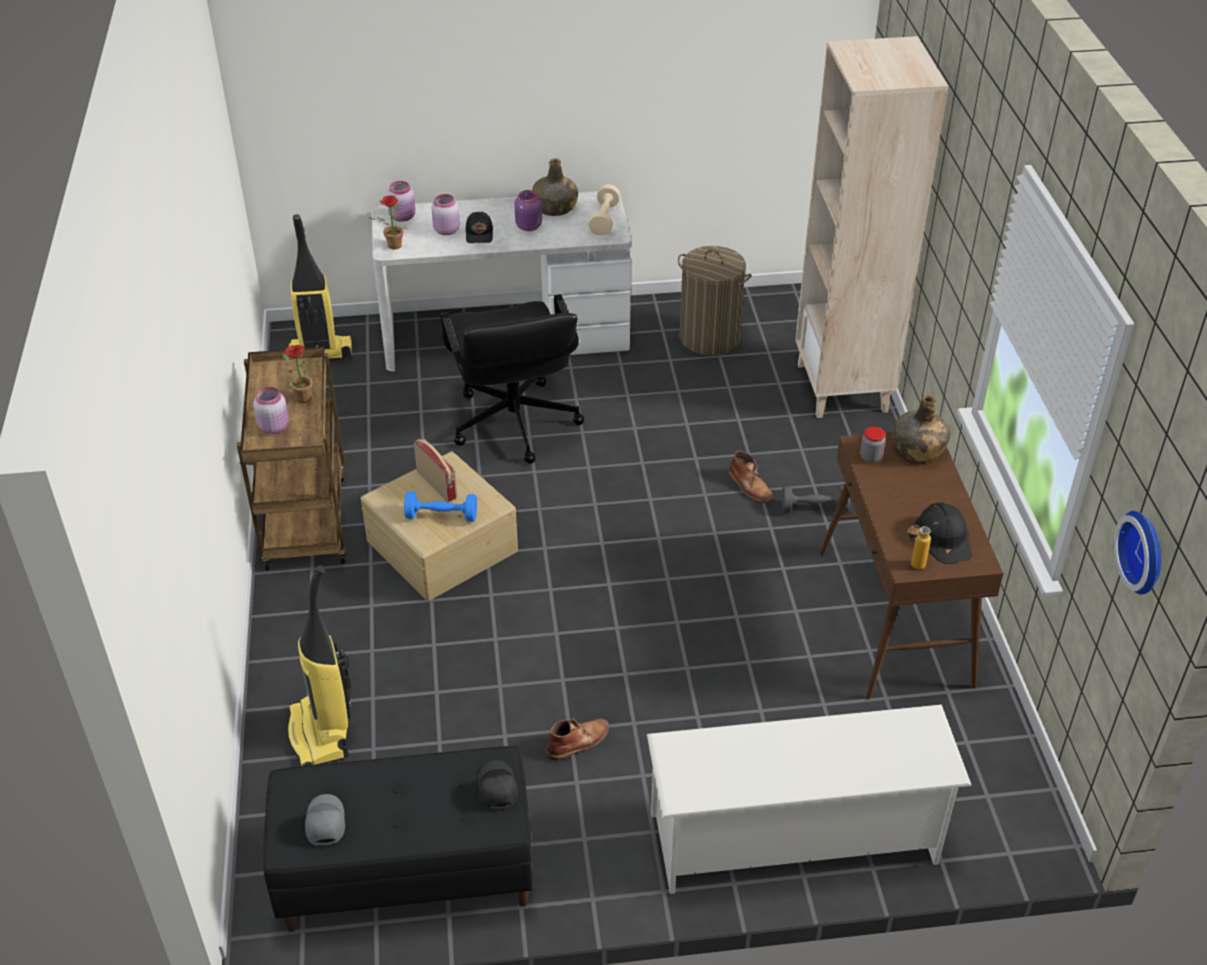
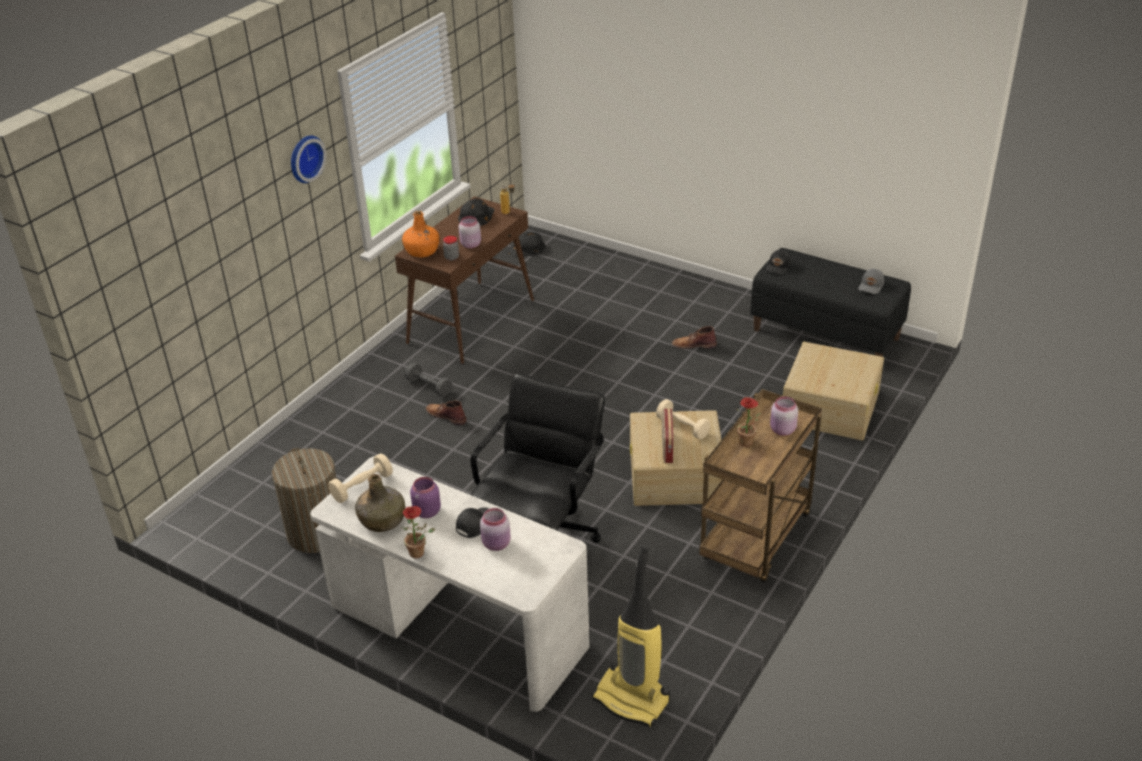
camera: 140 degrees left, 5 degrees down
(321, 734) = (830, 406): vacuum cleaner -> beige storage box
(392, 246) = (559, 550): potted plant -> potted plant (420, 553)
(403, 217) = (516, 581): pink jar -> pink jar (470, 244)
(441, 516) = (682, 427): blue dumbbell -> beige dumbbell
(750, 487) = (446, 415): brown boot -> brown boot turned 60 degrees counterclockwise
(794, 839) = (634, 274): white shoe rack -> none
(843, 388) = (296, 446): beige bookcase -> none
(918, 449) = (422, 251): green bottle -> orange bottle
(1008, 799) = (527, 248): none -> black hard hat
(1145, 551) = (493, 70): wall clock -> wall clock (304, 158)

